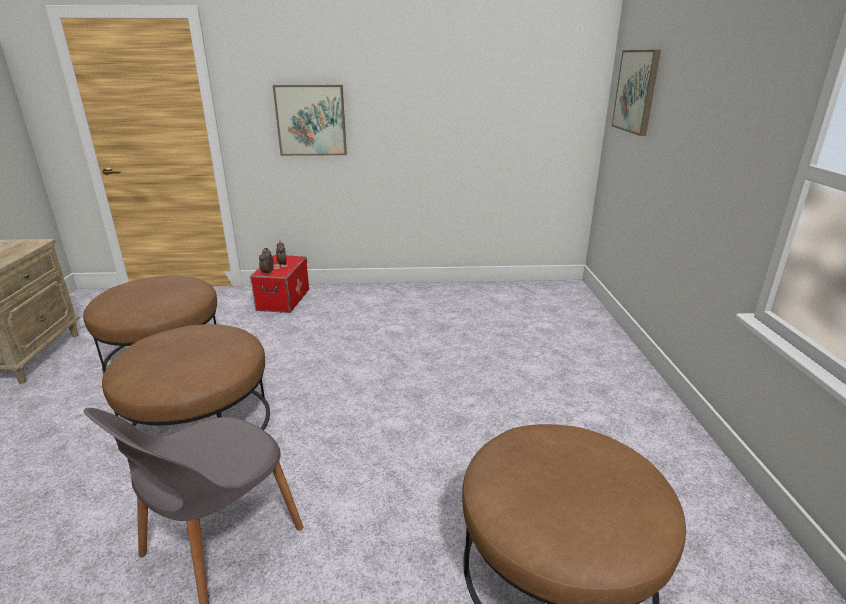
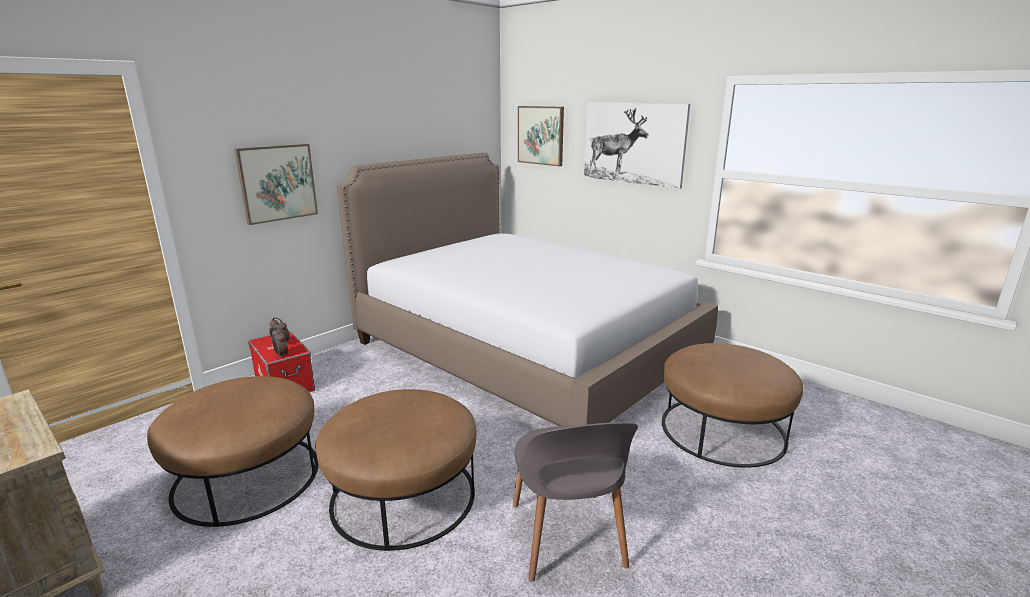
camera: 45 degrees left, 5 degrees down
(490, 353) = (525, 351): none -> bed
(714, 107) = (633, 143): none -> picture

